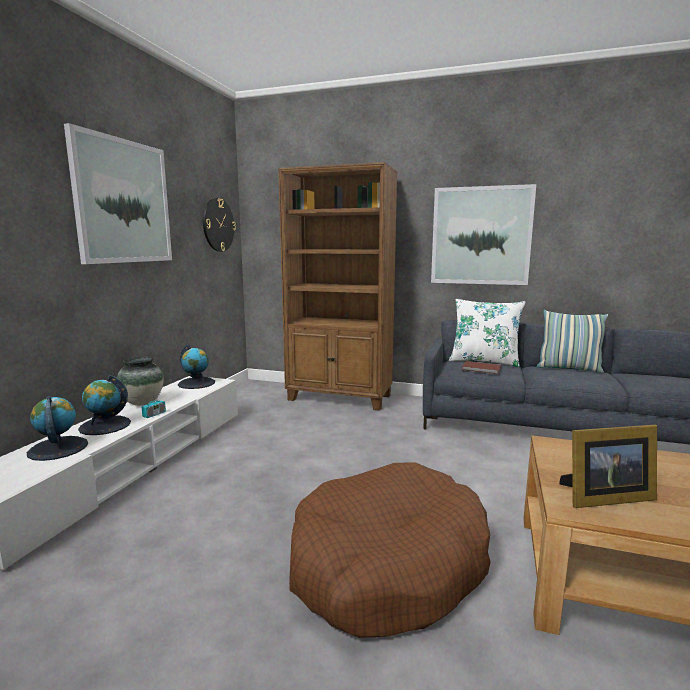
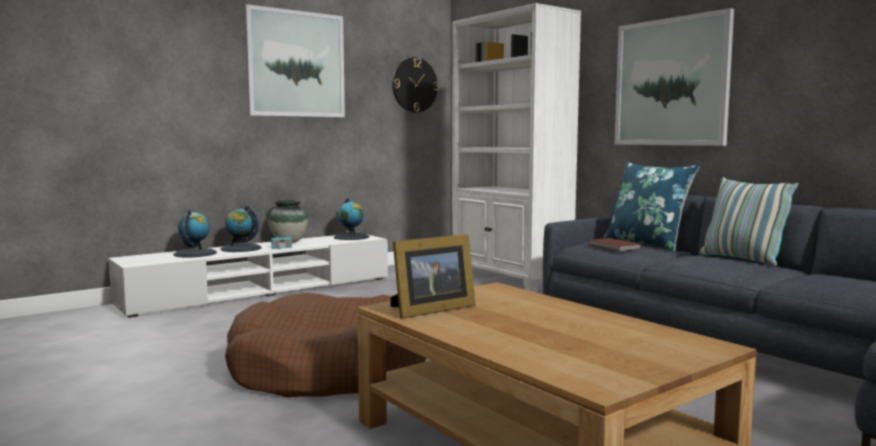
camera: 35 degrees right, 5 degrees down
(340, 398) = (510, 281): brown bookcase -> white bookcase
(484, 361) = (647, 244): white pillow -> blue pillow
(603, 497) = (430, 309): picture frame -> picture frame turned 60 degrees counterclockwise

